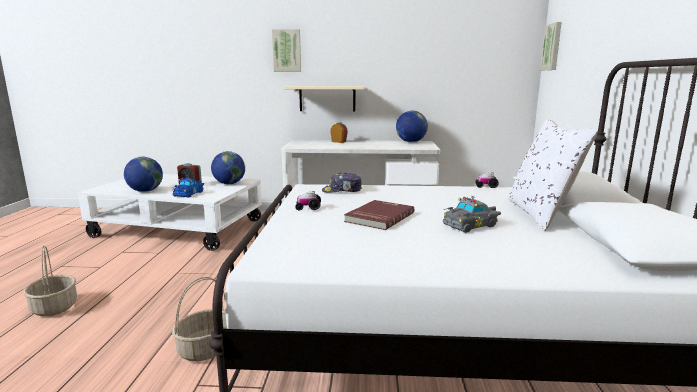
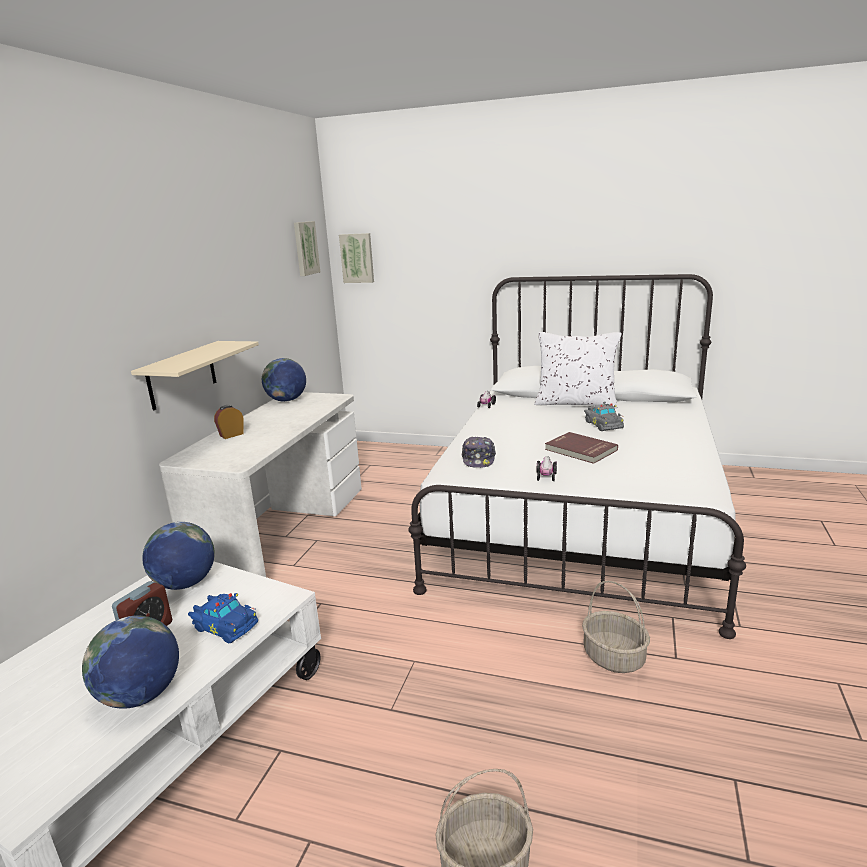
camera: 75 degrees left, 5 degrees up
(287, 51) = (112, 306): picture -> picture (305, 248)

